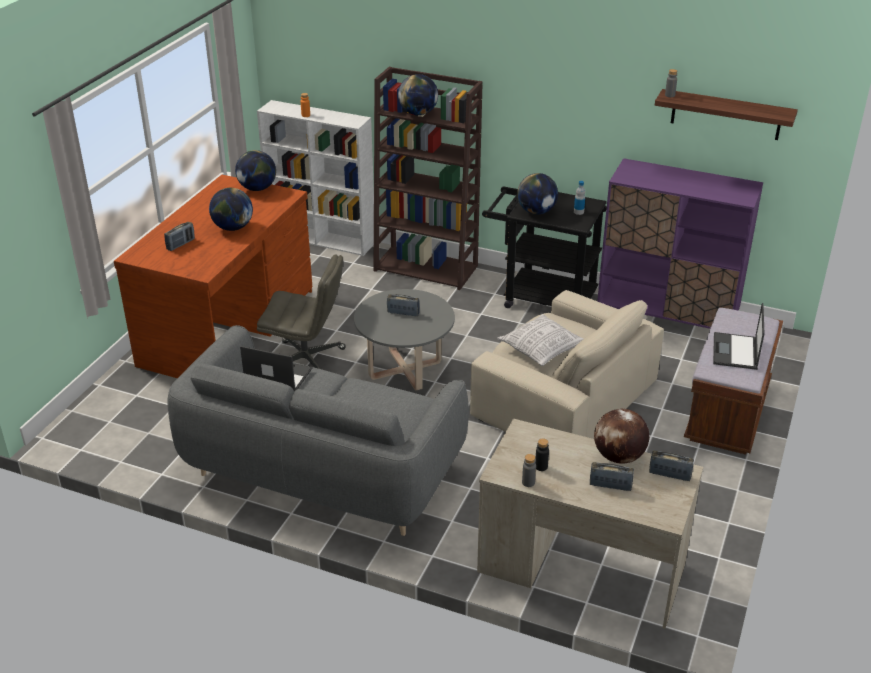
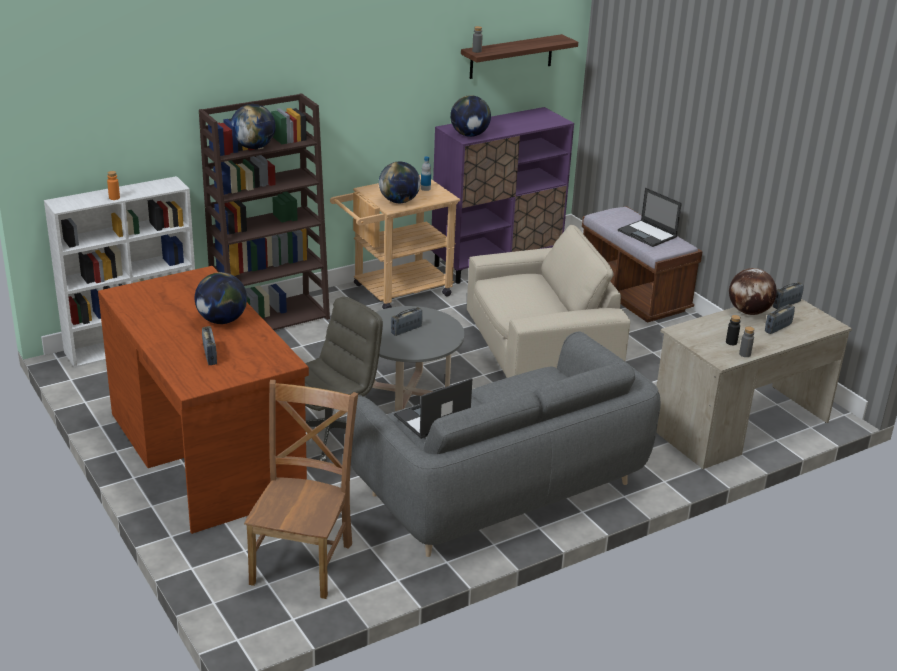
camera: 55 degrees left, 5 degrees down
(147, 423) = (303, 560): none -> brown chair
(257, 188) = (164, 284): globe -> globe (469, 135)
(541, 297) = (394, 292): black cart -> beige cart
(541, 349) = (531, 301): pillow -> none

